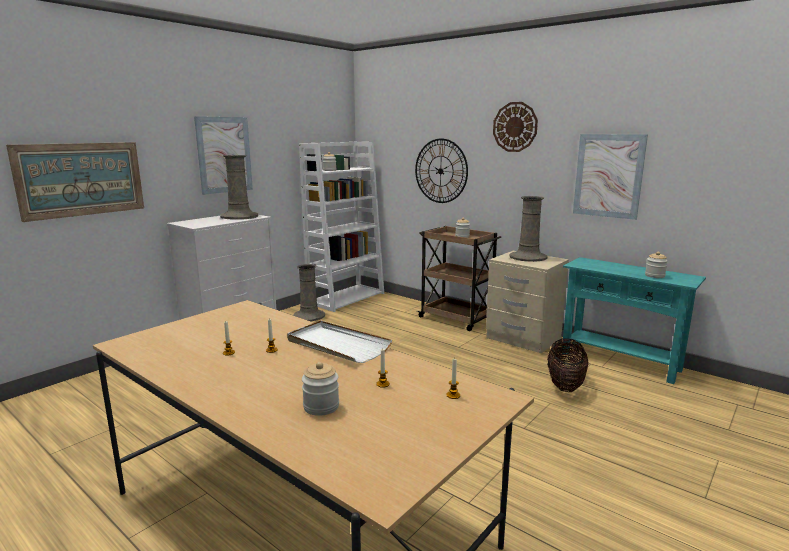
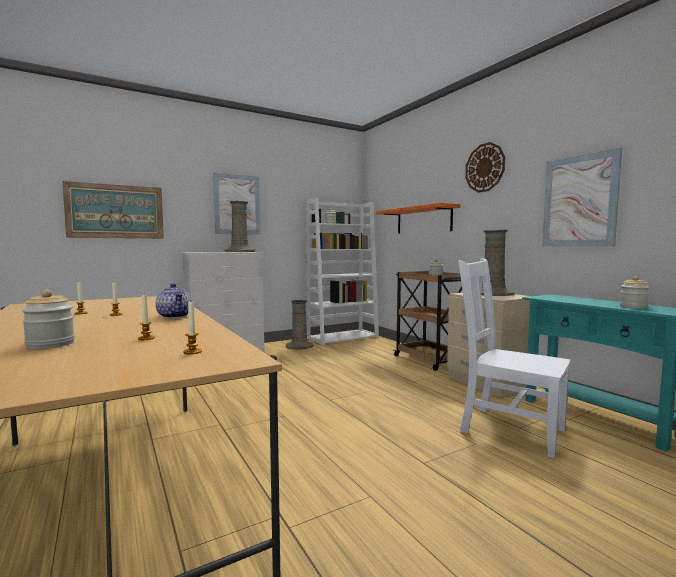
camera: 20 degrees right, 10 degrees down
(337, 345) = (175, 316): white tray -> teapot
(440, 171) = (423, 220): wall clock -> orange shelf
(565, 384) = (508, 429): basket -> white chair

